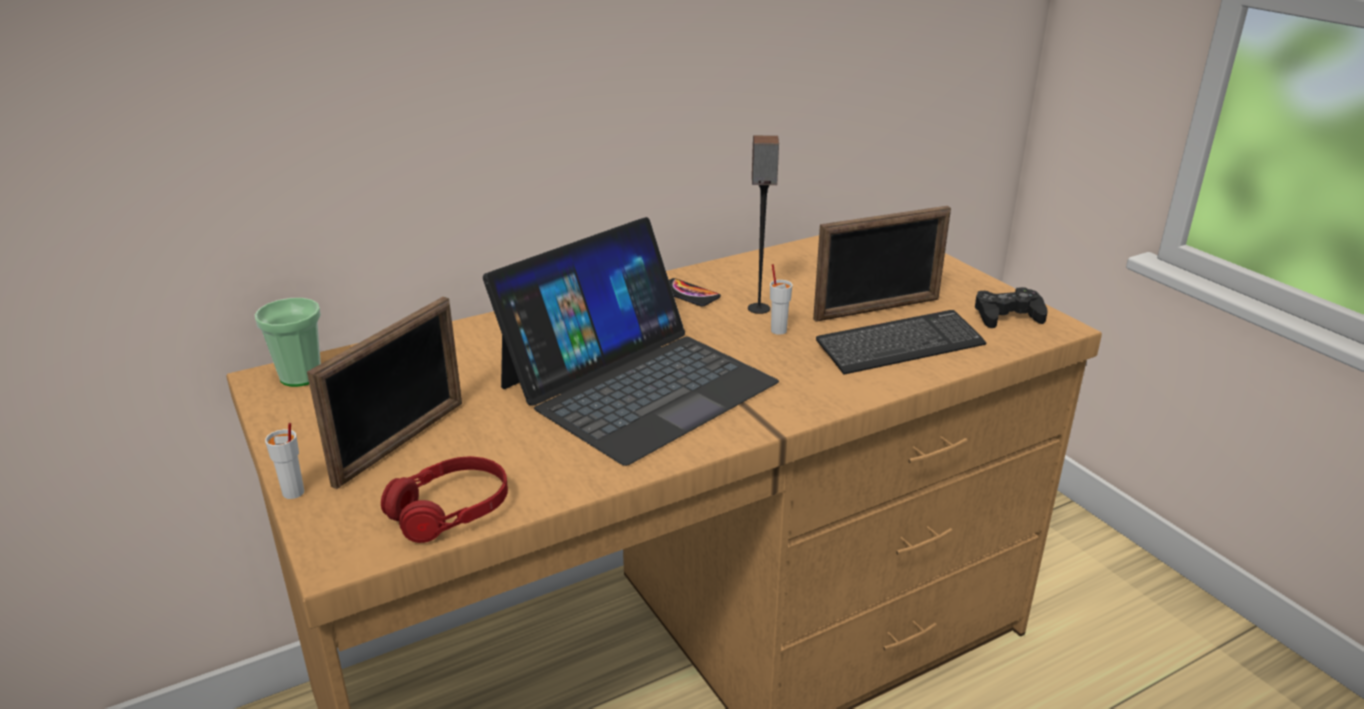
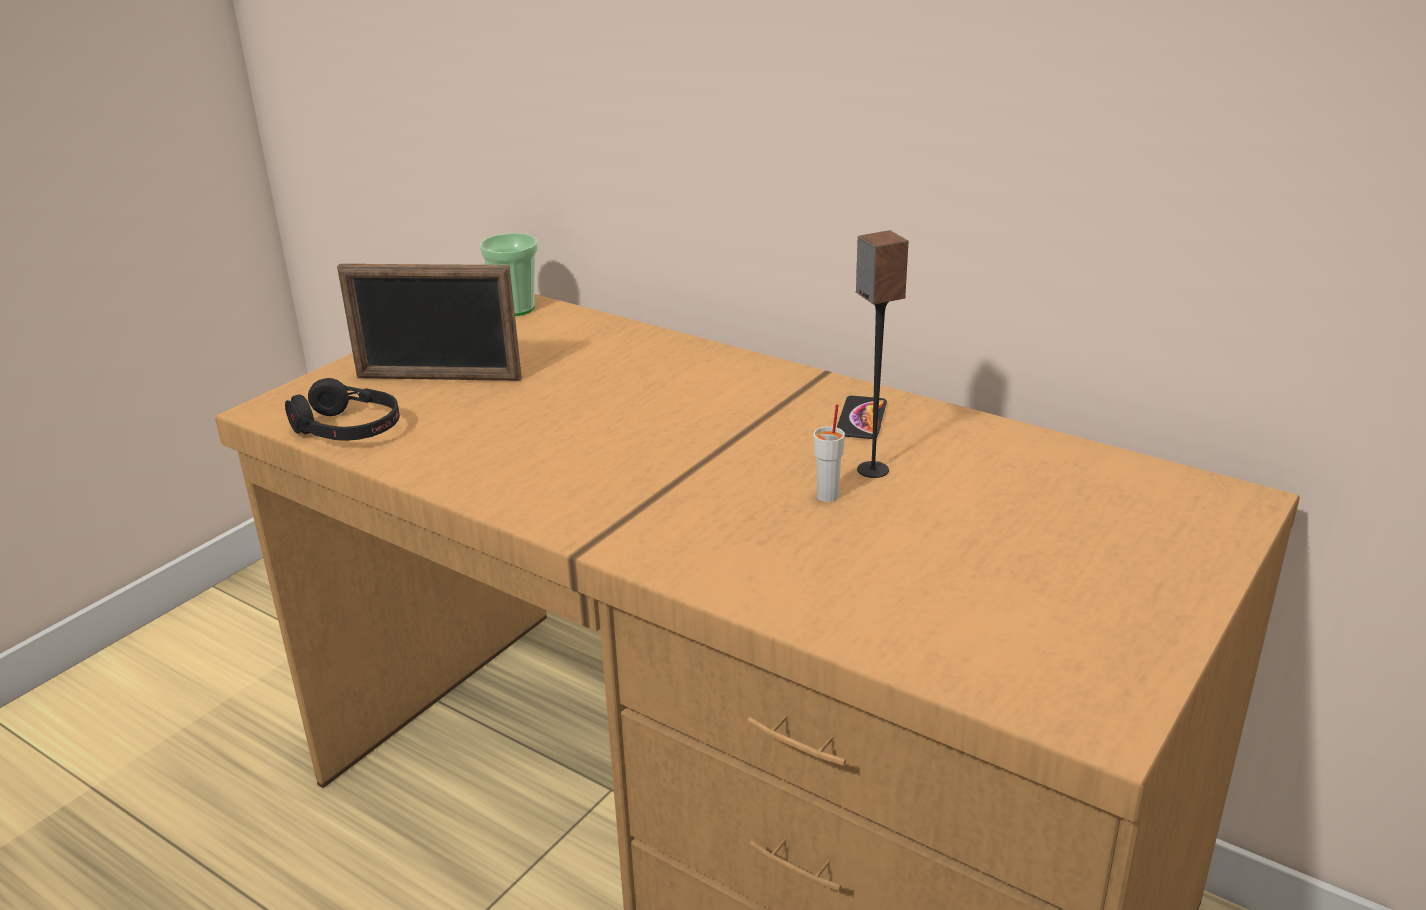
camera: 65 degrees right, 0 degrees up
(293, 493) = (344, 365): white cup -> none
(450, 511) = (347, 429): red headphones -> black headphones
(637, 384) = (622, 447): laptop -> none
(877, 309) = (969, 552): picture frame -> none
(900, 345) = (877, 591): keyboard -> none
(1007, 316) = (1083, 670): black game controller -> none

